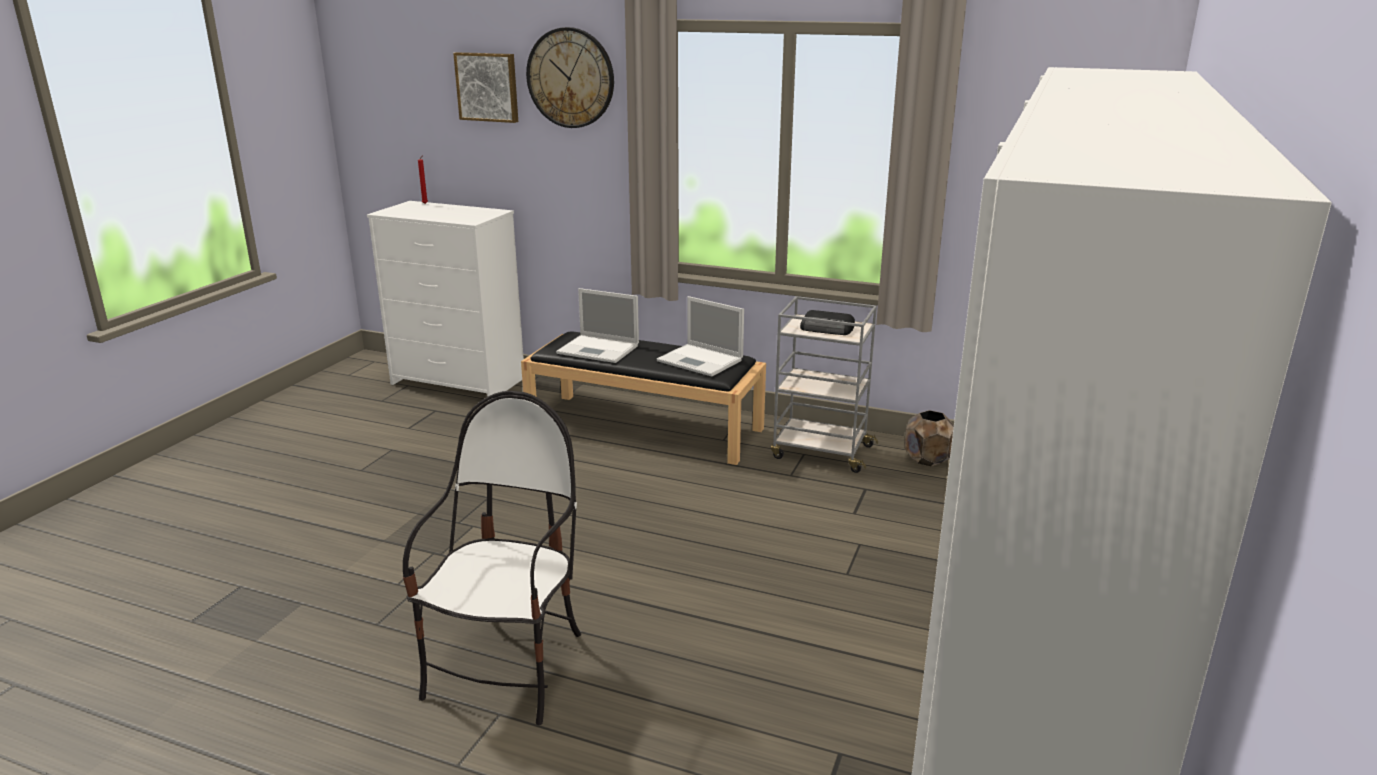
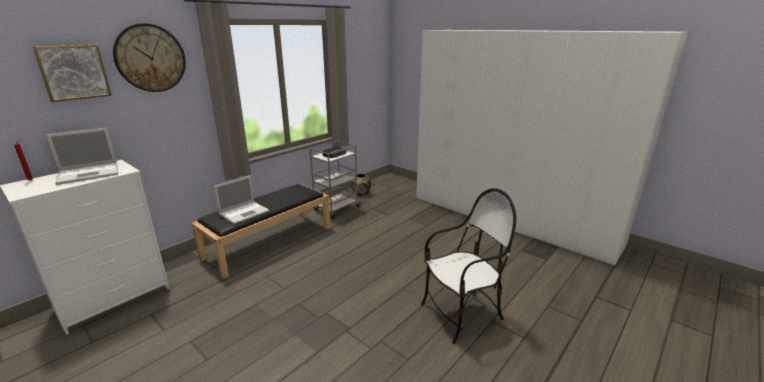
camera: 70 degrees left, 0 degrees up
(509, 669) = (461, 314): chair -> chair turned 120 degrees clockwise
(701, 361) = (292, 192): laptop -> laptop (90, 173)

